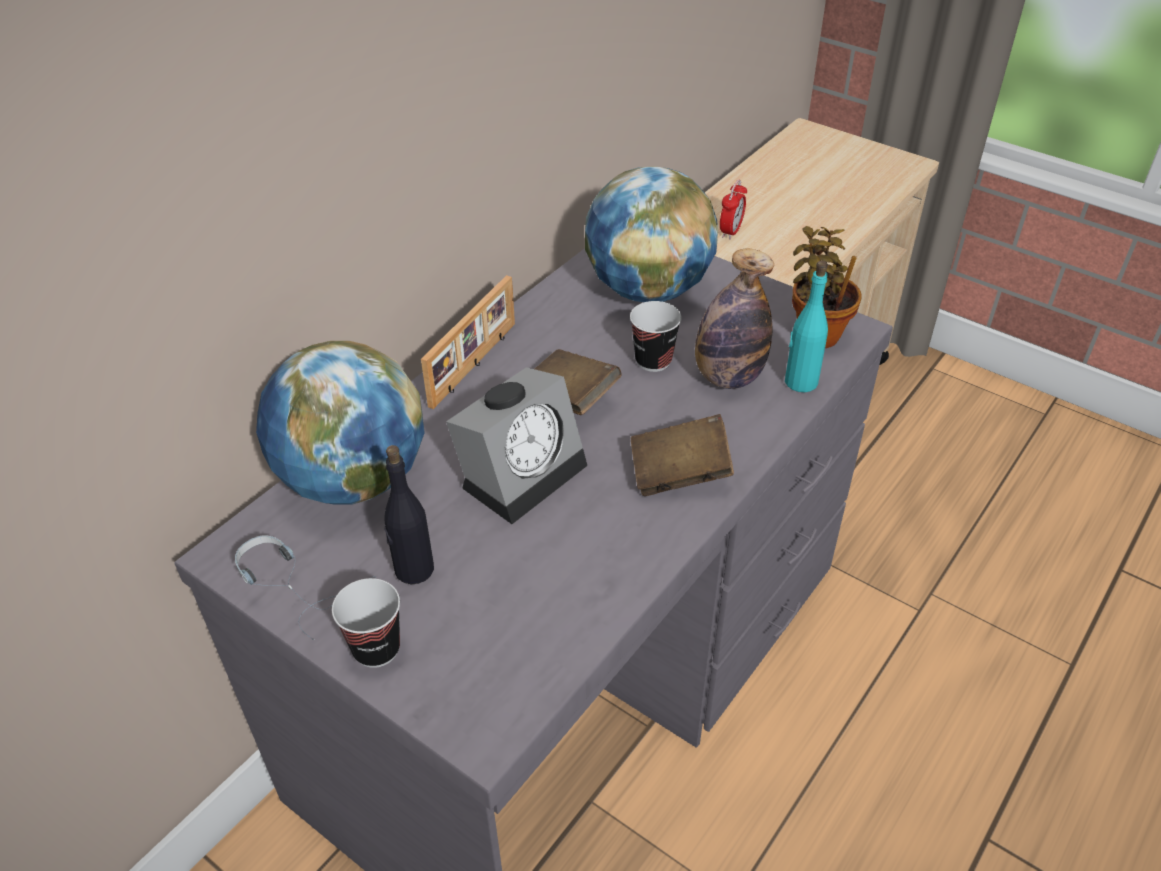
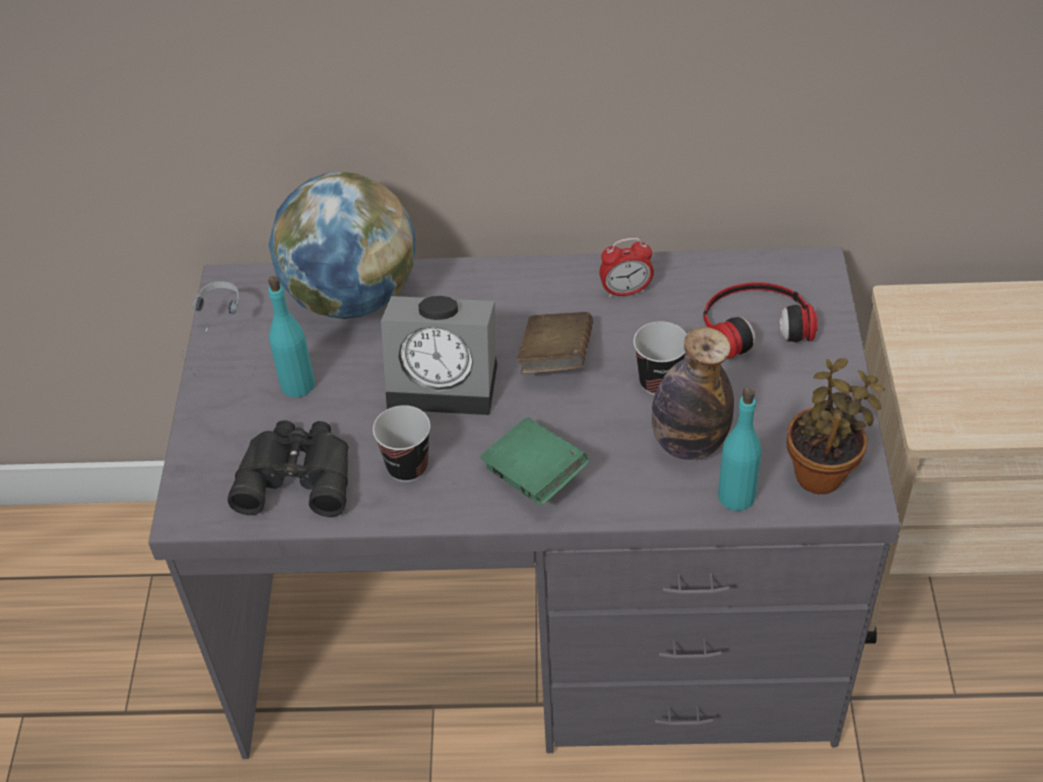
camera: 55 degrees right, 5 degrees up
(376, 649) = (214, 411): cup -> cup (407, 467)
(413, 569) = (297, 384): black bottle -> turquoise bottle
(475, 364) = (538, 279): picture frame -> none
(521, 624) = (296, 474): none -> black binoculars
(648, 289) = (754, 323): globe -> headphones
(679, 473) = (534, 476): brown book -> green book
(731, 231) = (979, 336): alarm clock -> alarm clock (625, 291)

